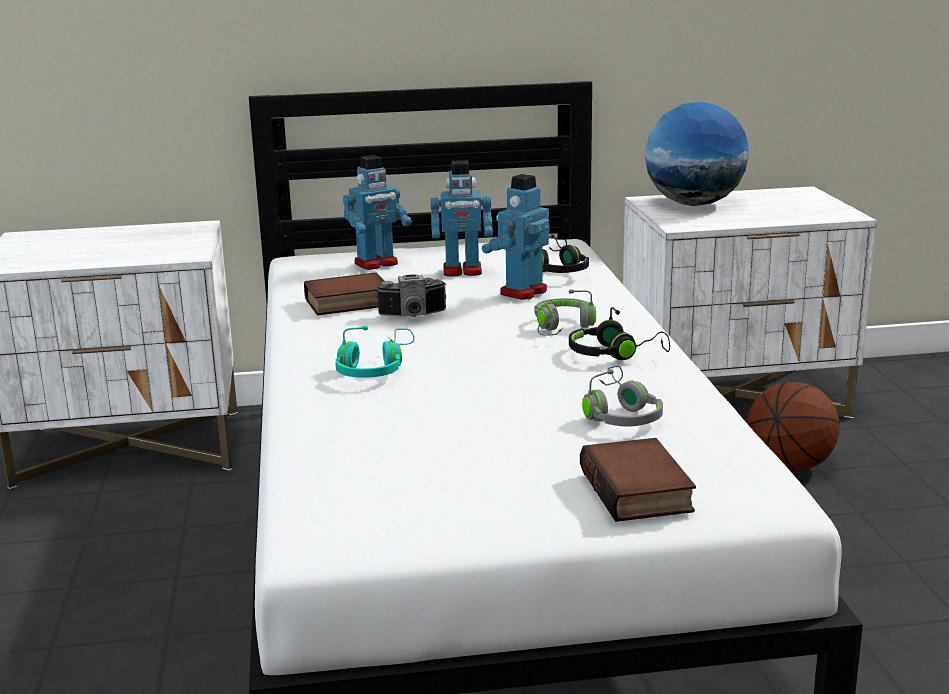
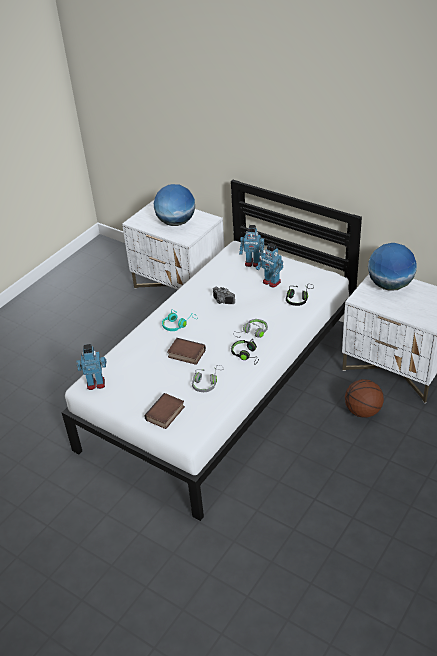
camera: 45 degrees right, 20 degrees up
(118, 245) = (176, 222): none -> globe
(347, 303) = (214, 284): book -> book (185, 354)
(522, 292) = (267, 306): toy robot -> toy robot (96, 383)

